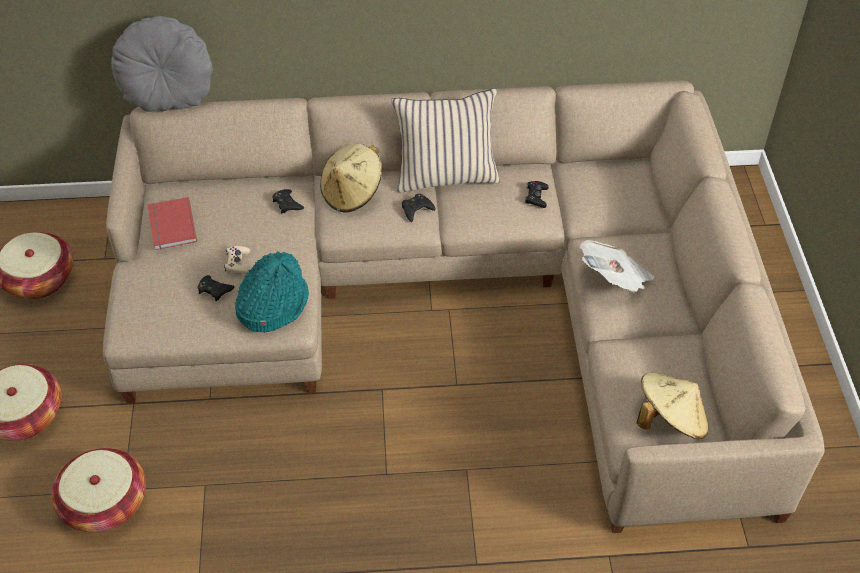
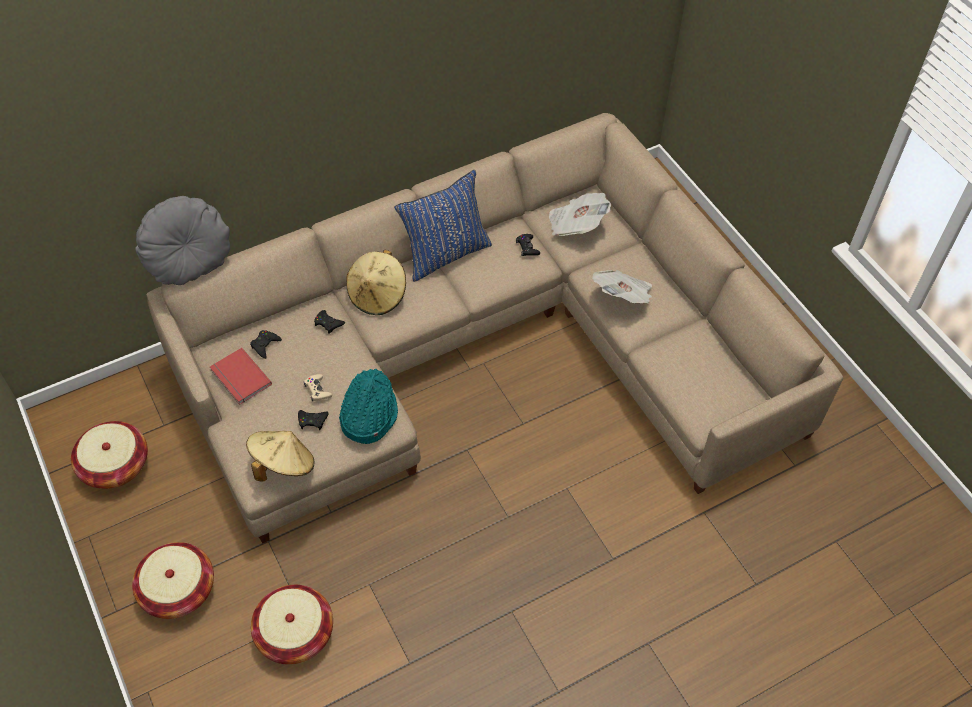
camera: 25 degrees left, 5 degrees up
(416, 209) = (439, 291): black game controller -> black game controller (265, 345)
(445, 176) = (445, 254): beige pillow -> blue pillow
(603, 191) = (576, 225): none -> newspaper
(669, 420) = (719, 394): beige hat -> beige hat (283, 464)

